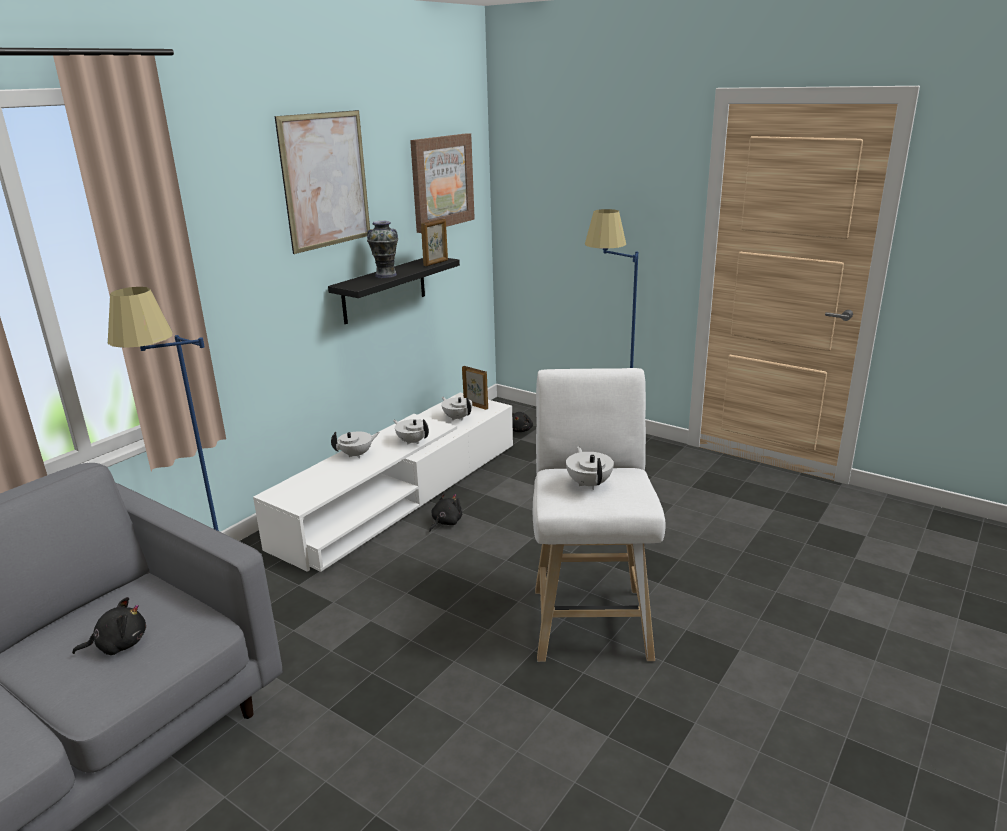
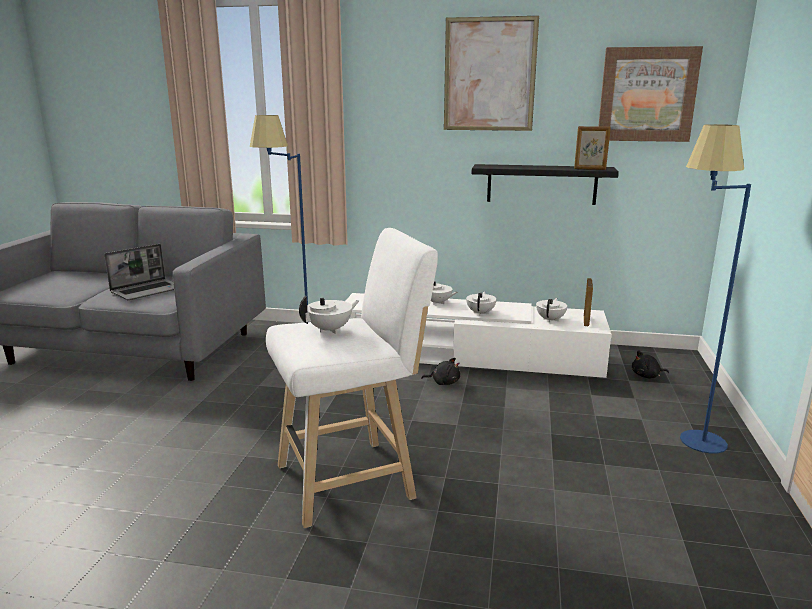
camera: 65 degrees right, 5 degrees down
(118, 644) = (147, 291): black plush toy -> laptop
(386, 275) = (525, 167): vase -> none

